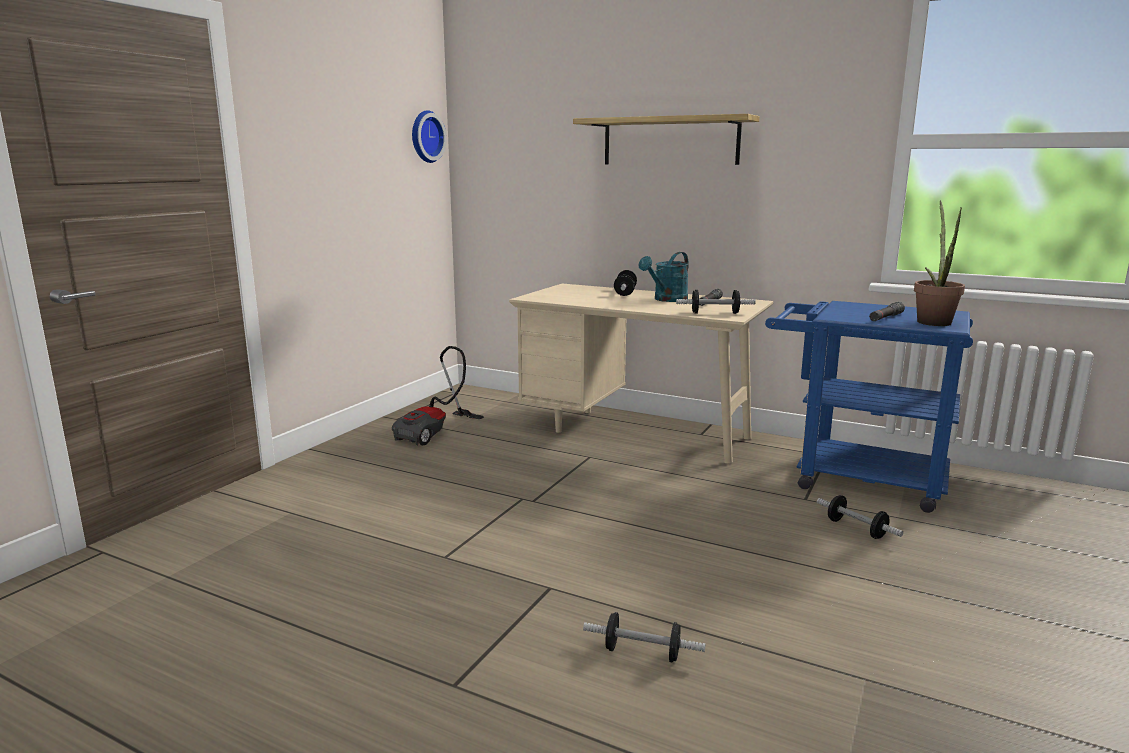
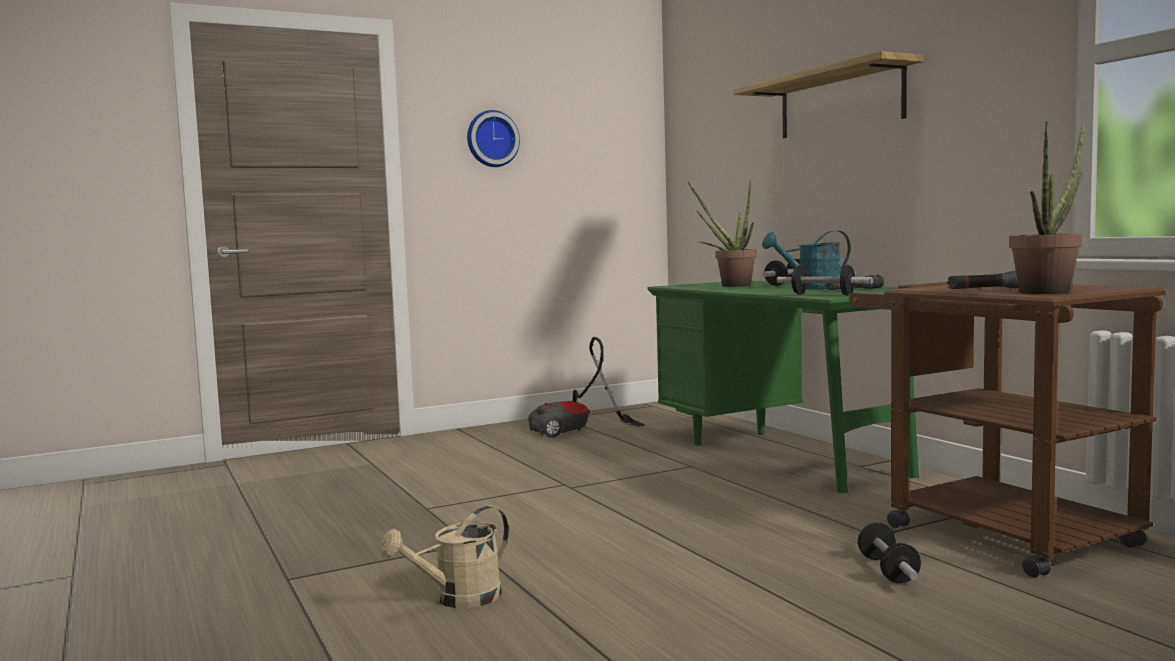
camera: 35 degrees right, 10 degrees down
(425, 136) = (629, 130): wall clock -> wall clock (491, 139)
(583, 296) = (729, 285): none -> potted plant
(637, 432) = (784, 455): beige desk -> green desk
(642, 653) = (458, 599): dumbbell -> beige watering can
(854, 478) = (991, 530): blue cart -> brown cart

